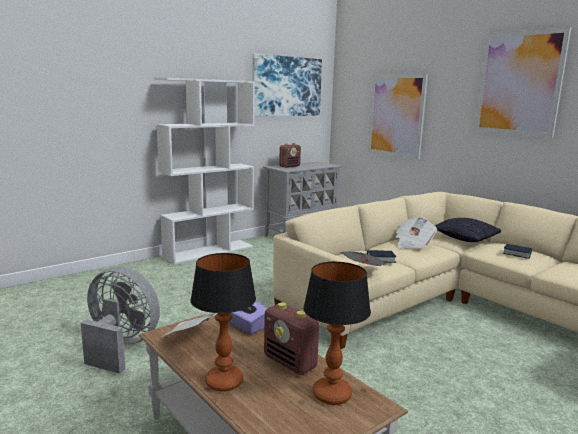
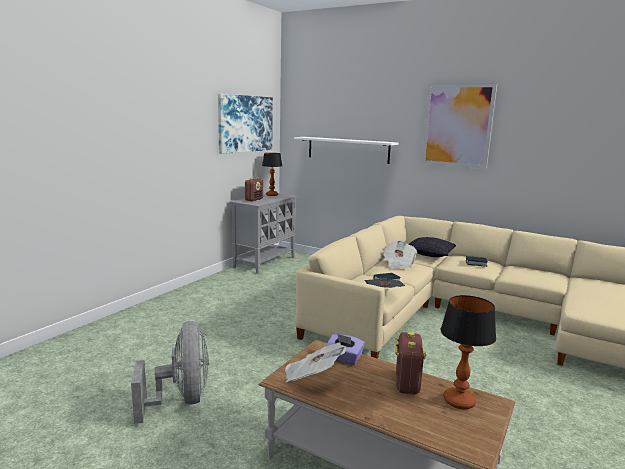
camera: 20 degrees left, 0 degrees up
(120, 347) = (181, 400): grey fan -> grey fan turned 75 degrees clockwise
(209, 251) = (192, 290): white bookcase -> none
(224, 382) = (375, 410): table lamp -> table lamp (272, 195)
(290, 363) = (407, 382): radio -> radio turned 105 degrees counterclockwise
(396, 115) = (348, 149): picture -> white shelf

